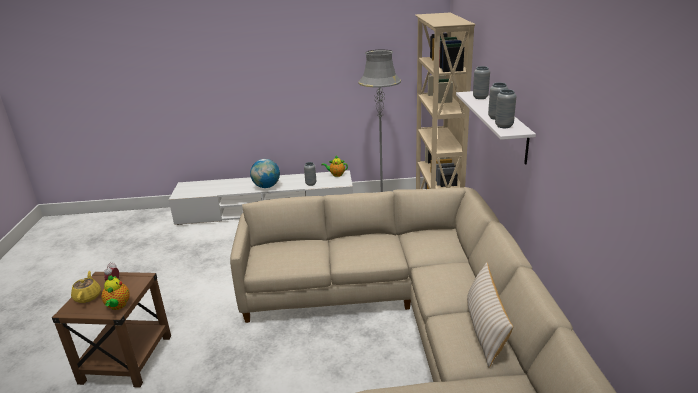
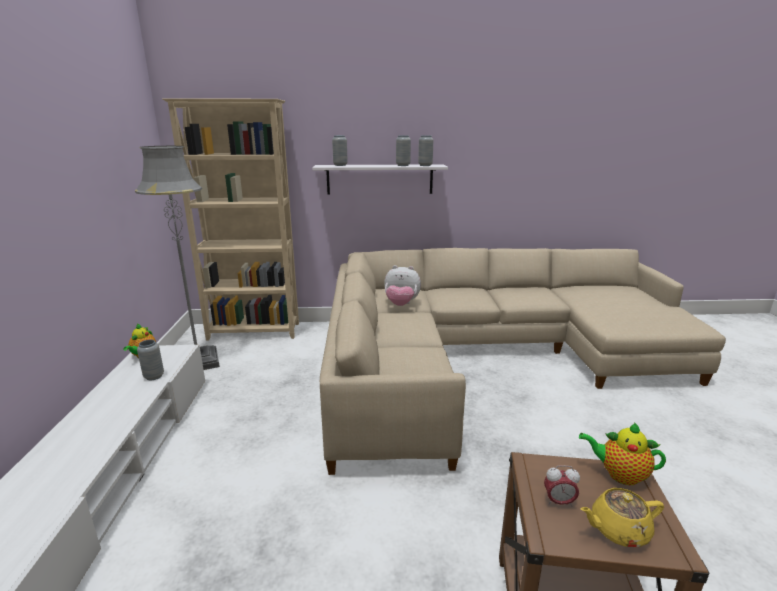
camera: 90 degrees left, 5 degrees down
(118, 306) = (619, 474): teapot -> teapot turned 150 degrees counterclockwise
(266, 186) = (113, 423): globe -> none
(412, 245) = (401, 304): none -> plush toy
(485, 329) = (518, 291): beige pillow -> none

